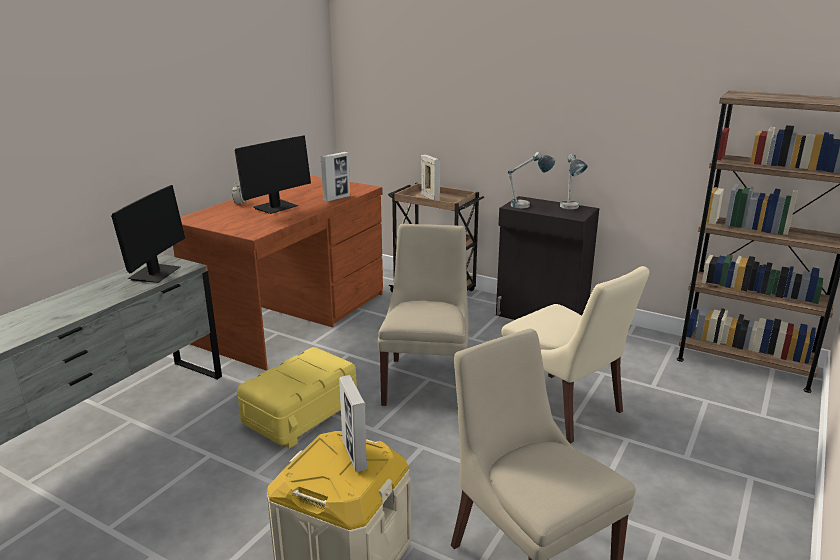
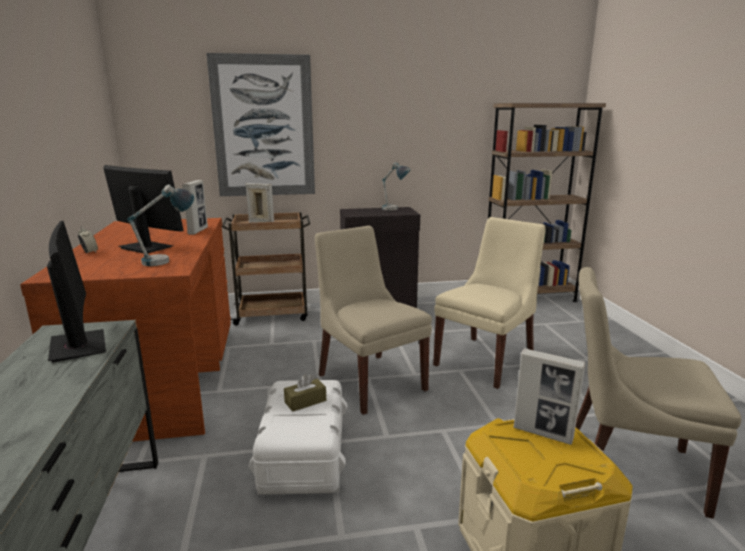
camera: 40 degrees left, 5 degrees down
(275, 207) = (146, 247): monitor -> monitor turned 60 degrees counterclockwise
(300, 414) = (303, 456): yellow storage box -> white storage box
(306, 369) = (305, 401): none -> brown tissue box
(451, 97) = (263, 127): none -> picture
(528, 206) = (363, 213): table lamp -> table lamp (168, 261)
(563, 409) = (486, 360): beige chair -> beige chair turned 60 degrees counterclockwise

